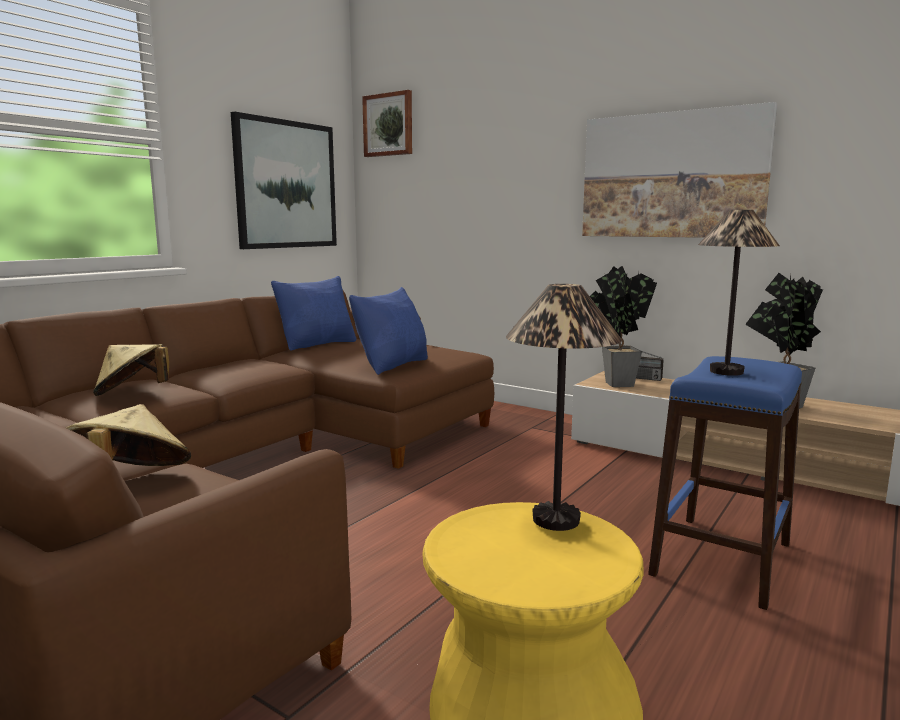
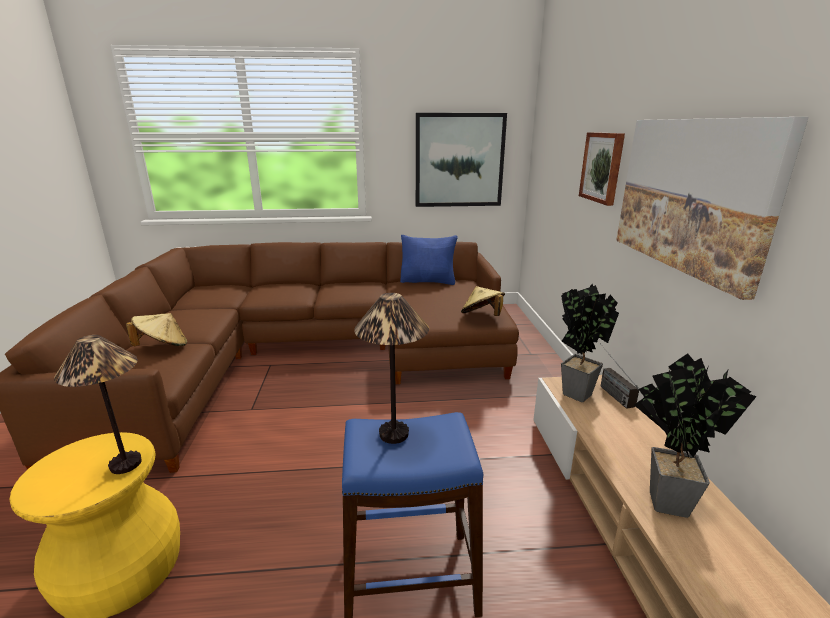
camera: 50 degrees right, 10 degrees up
(132, 393) = (276, 293): beige hat -> beige hat (482, 316)
(388, 125) = (546, 109): picture -> picture (602, 167)
(393, 365) = (424, 314): blue pillow -> none

